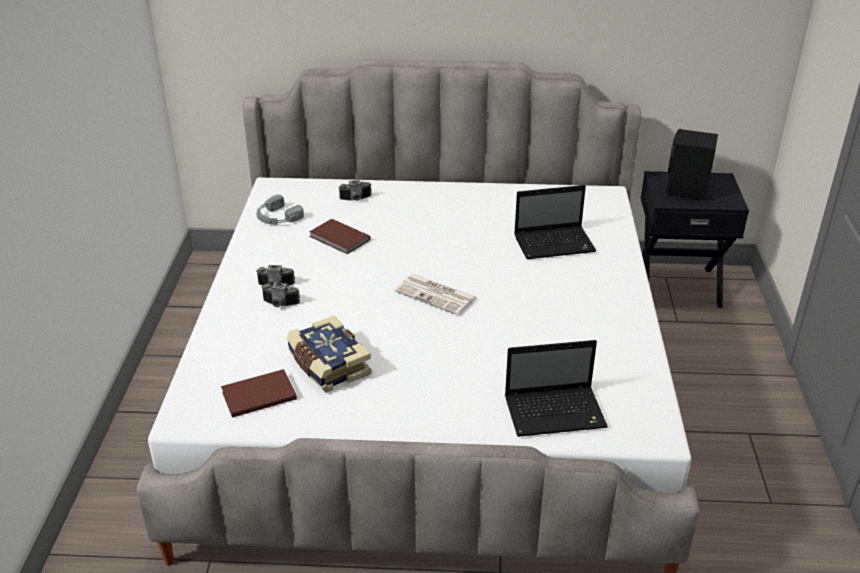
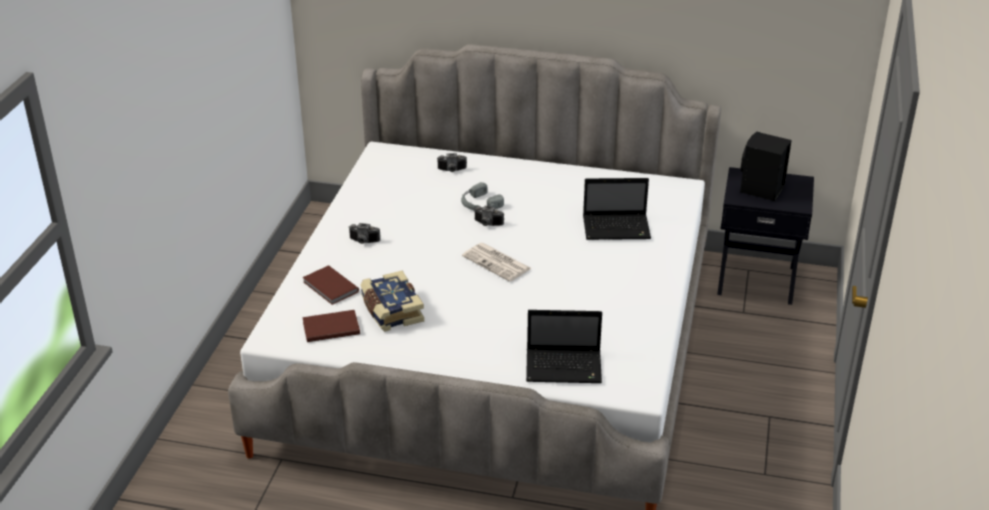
camera: 10 degrees right, 0 degrees up
(277, 217) = (378, 180): grey headphones -> grey headphones (479, 204)
(280, 304) = (363, 257): camera -> camera (487, 224)
(339, 239) = (427, 205): brown book -> brown book (330, 287)

